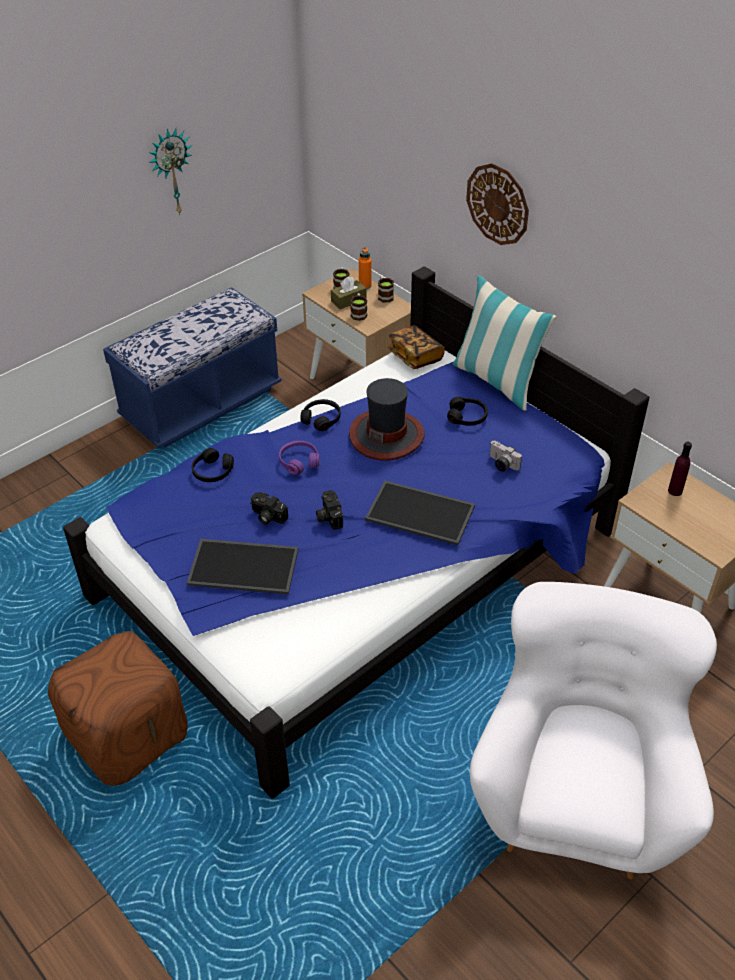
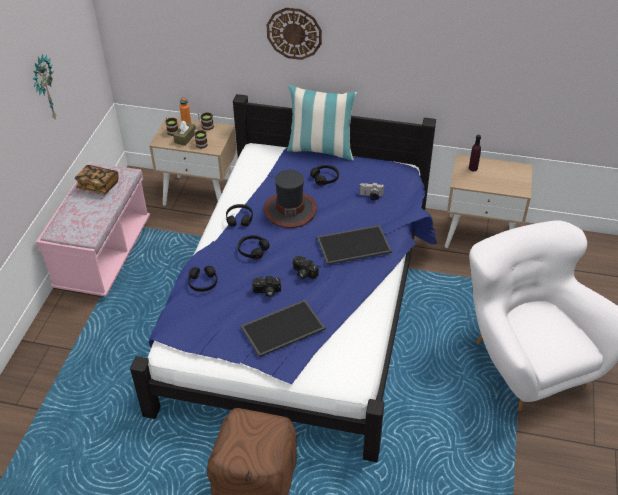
camera: 35 degrees left, 0 degrees up
(201, 404) = (104, 255): blue bench -> pink bench
(299, 461) = (253, 250): purple headphones -> black headphones
(415, 356) = (257, 156): book -> book (98, 186)

